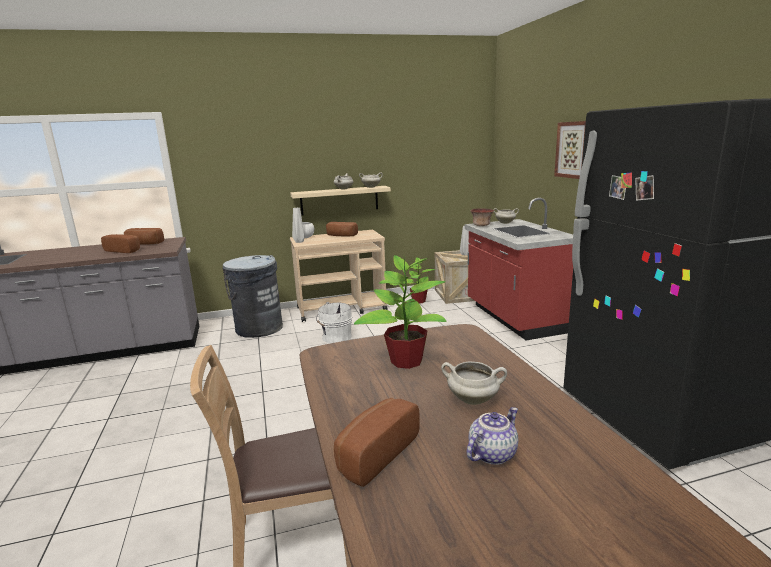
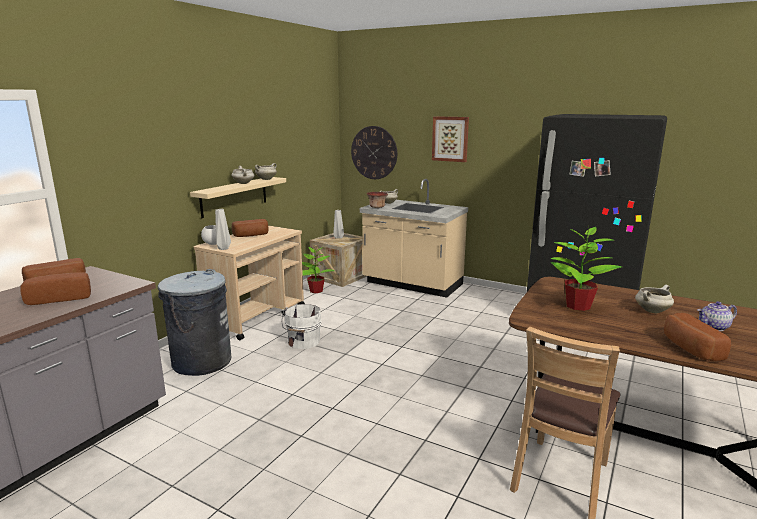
camera: 45 degrees left, 0 degrees up
(491, 453) = (714, 327): teapot -> teapot turned 105 degrees counterclockwise
(514, 167) = (374, 152): none -> wall clock
(514, 318) = (412, 284): red counter -> beige counter

